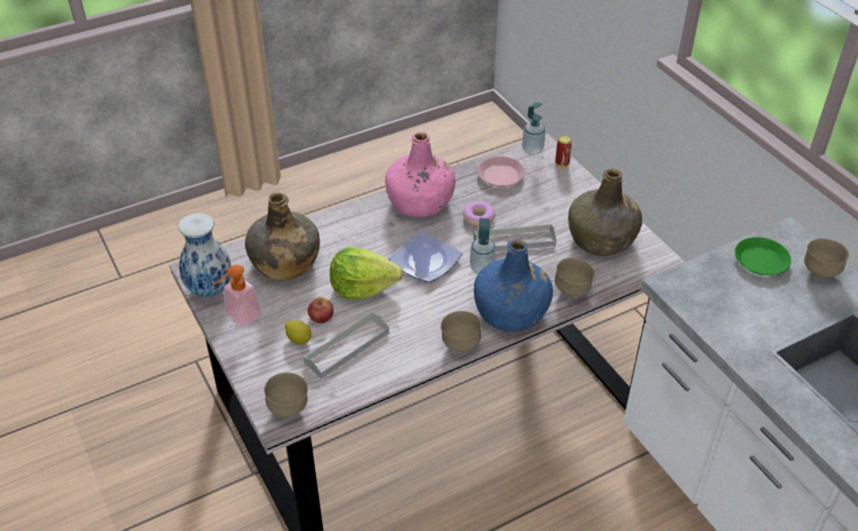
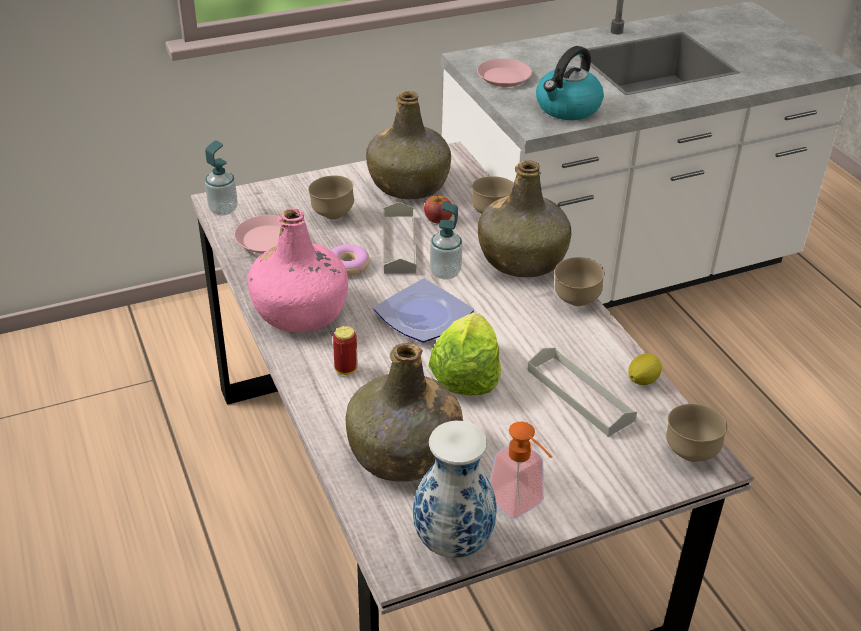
camera: 85 degrees left, 5 degrees down
(299, 339) = (564, 440): lemon -> lemon (642, 381)
(321, 316) = (521, 417): apple -> apple (438, 218)
(511, 312) = (522, 259): blue bottle -> green bottle
(562, 164) = (261, 192): can -> can (346, 369)
(717, 306) = (567, 108): none -> kettle
(761, 260) = (503, 77): green plate -> pink plate
(820, 272) = (523, 54): brown bowl -> brown bowl (332, 215)

